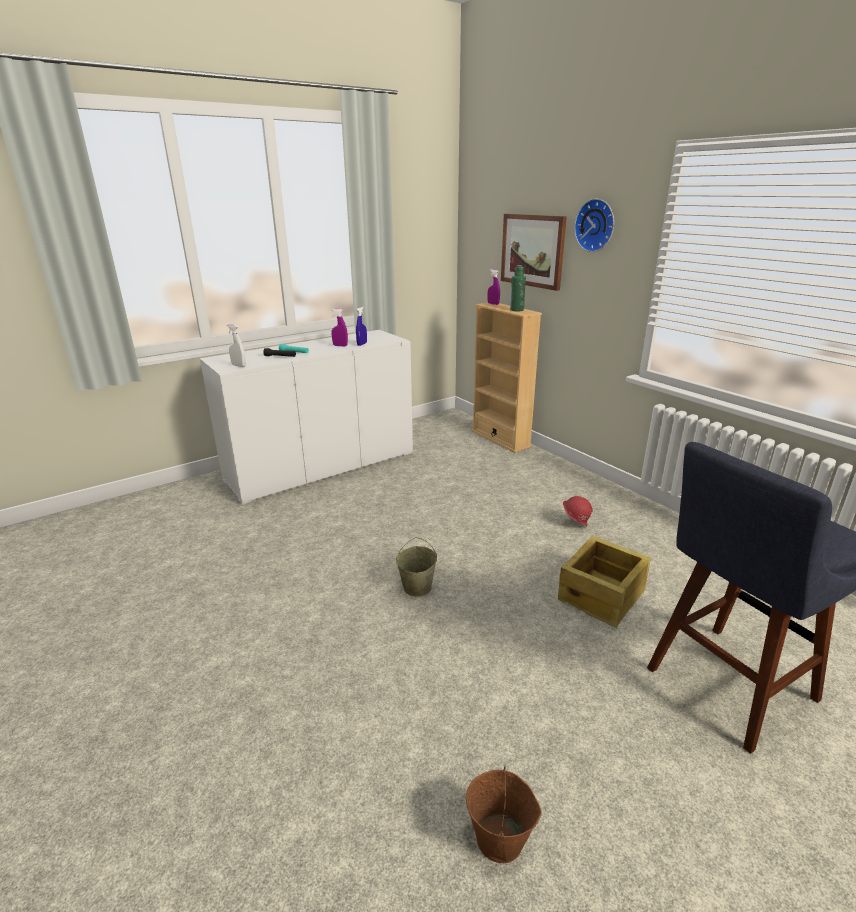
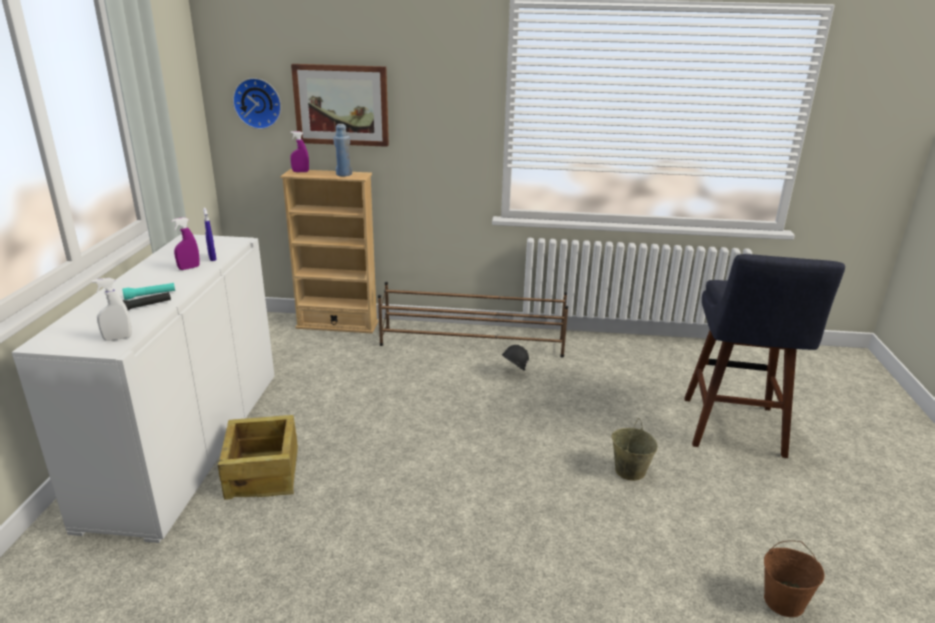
camera: 50 degrees left, 0 degrees up
(417, 586) = (489, 494): beige bucket -> beige bucket (629, 470)
(517, 310) = (344, 174): green bottle -> blue bottle
(575, 524) = (513, 373): red hard hat -> black hard hat
(578, 489) = (473, 343): none -> brown shoe rack
(596, 225) = (427, 75): wall clock -> wall clock (258, 103)
(602, 595) = (607, 416): crate -> crate (263, 472)

